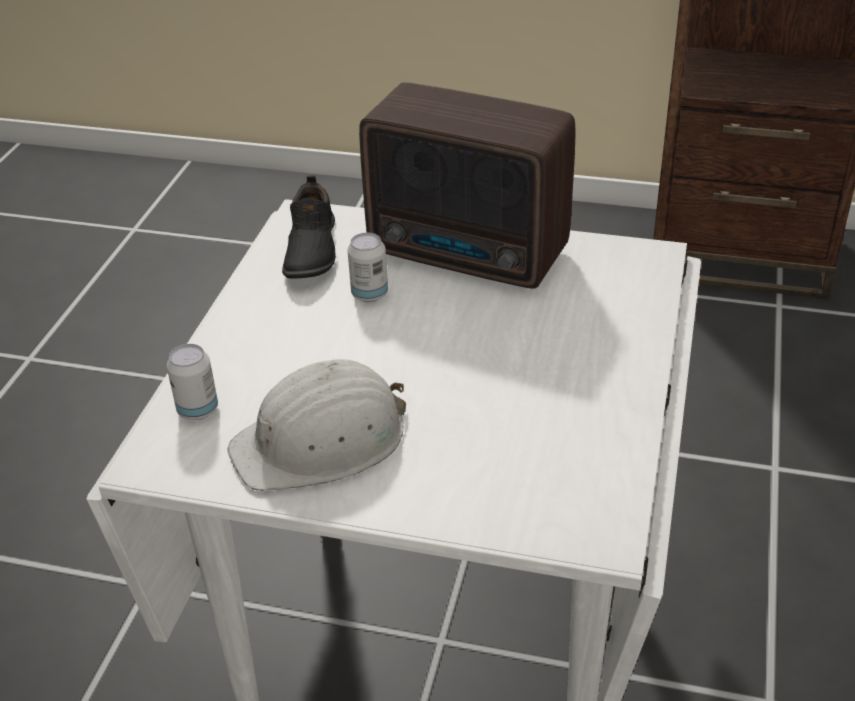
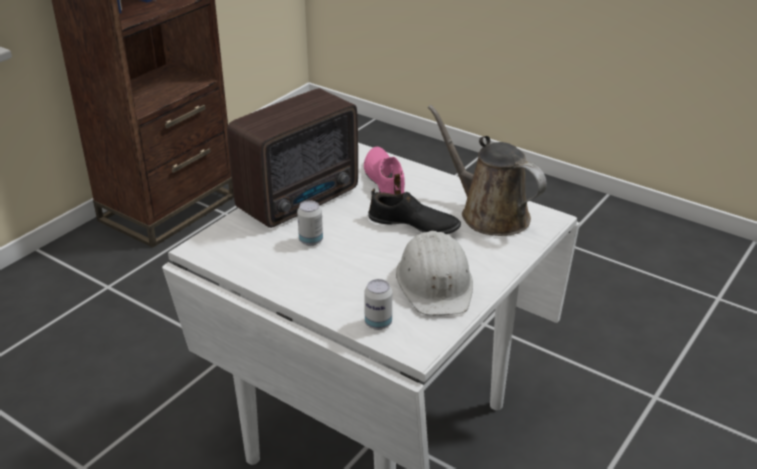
camera: 70 degrees left, 5 degrees down
(310, 250) = (243, 253): black shoe -> black shoe (413, 225)
(565, 454) = (489, 214): none -> brown watering can
(588, 313) = (385, 180): none -> pink shoe

